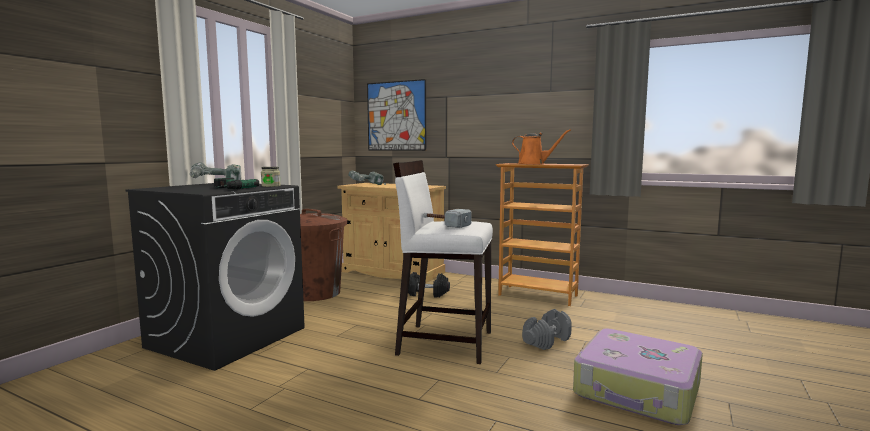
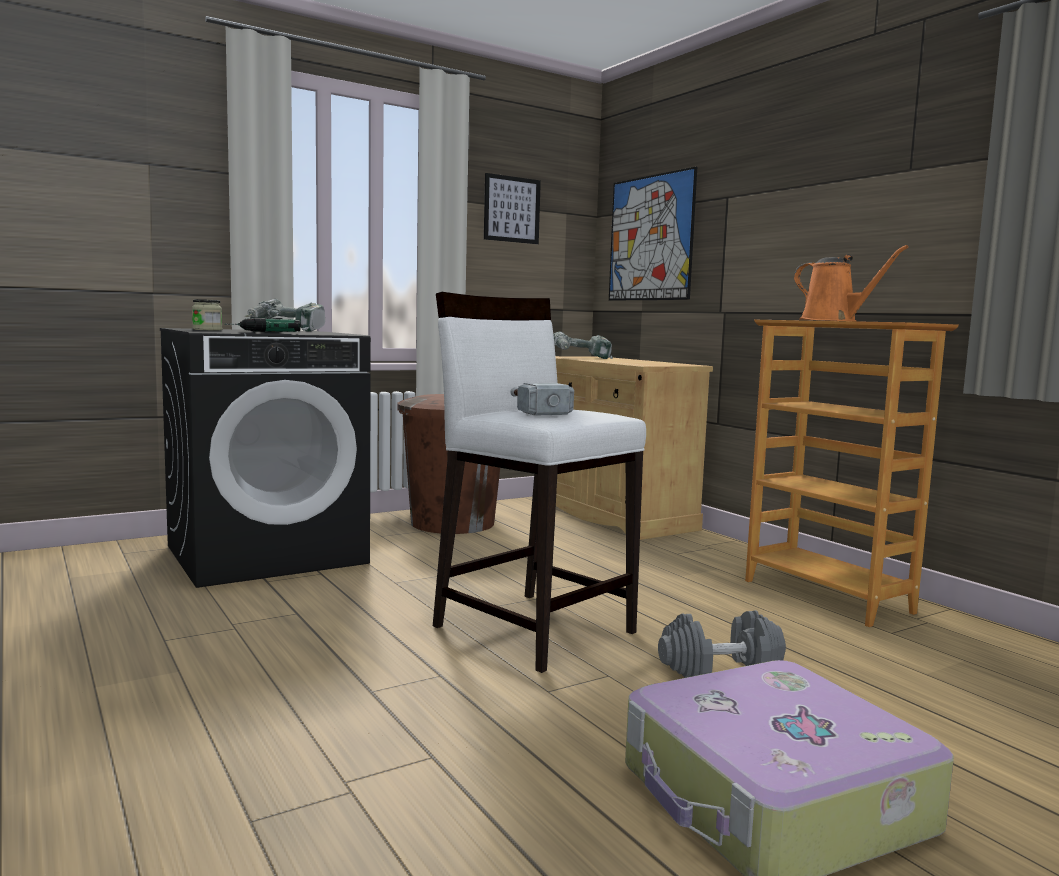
camera: 30 degrees right, 0 degrees up
(271, 186) = (327, 333): jar -> jar (207, 330)
(315, 98) = (511, 209): none -> picture
(426, 294) = (617, 555): black dumbbell -> none

